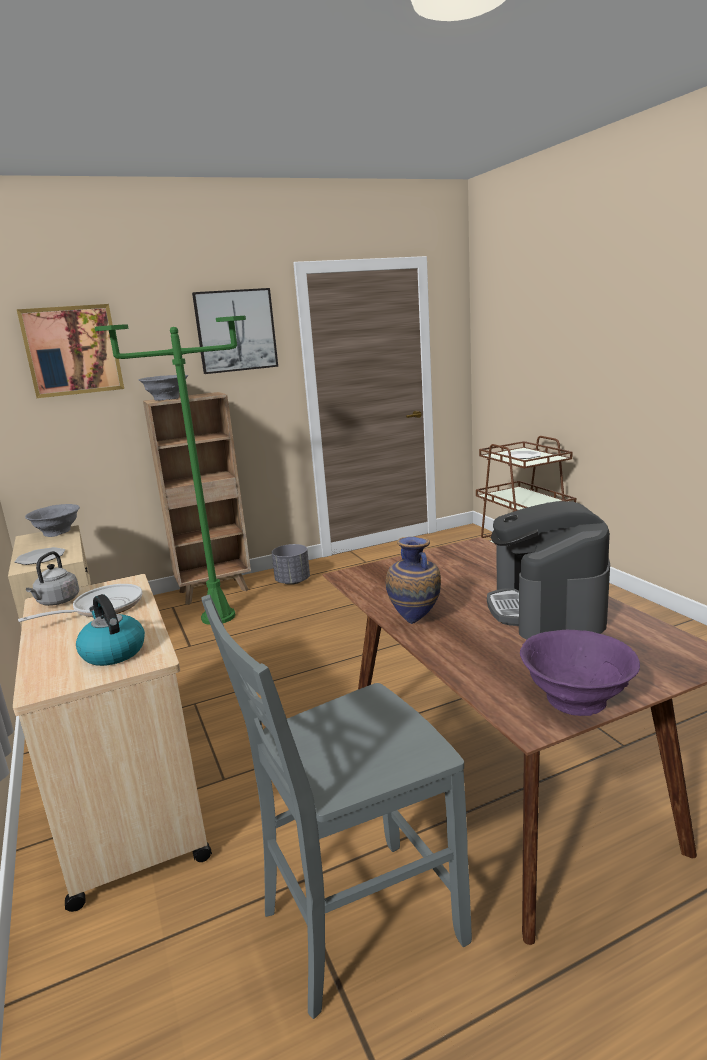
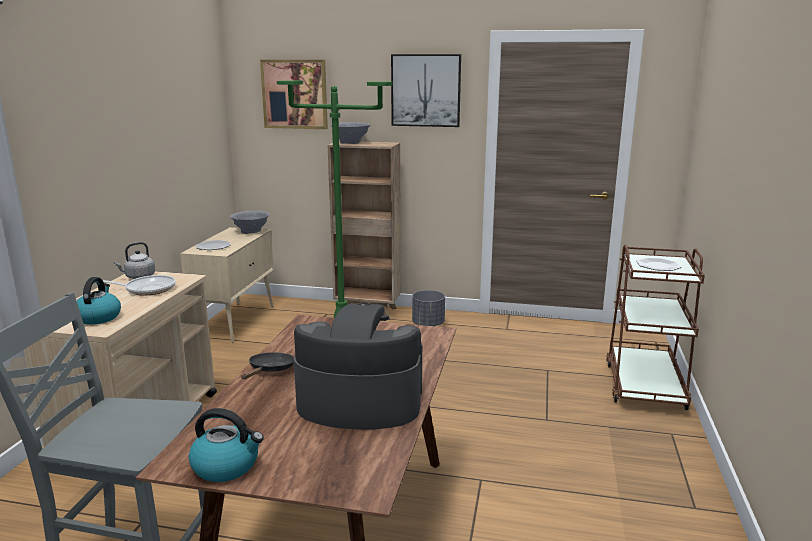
camera: 35 degrees right, 0 degrees up
(416, 621) = (270, 370): vase -> black frying pan
(546, 609) = (359, 402): coffee machine -> coffee machine turned 60 degrees clockwise
(576, 699) = (227, 466): purple bowl -> kettle

